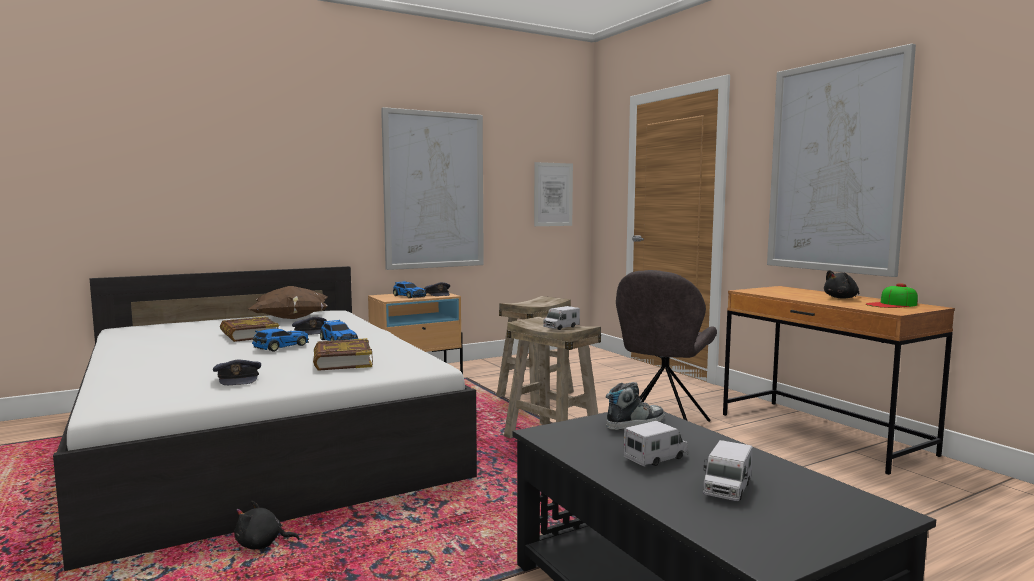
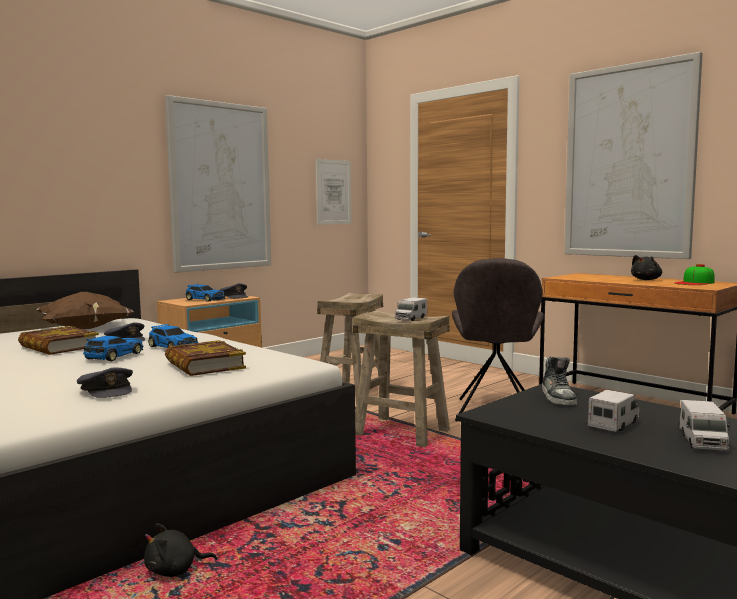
camera: 15 degrees left, 0 degrees up
(635, 422) = (558, 397): shoe -> shoe turned 135 degrees clockwise

